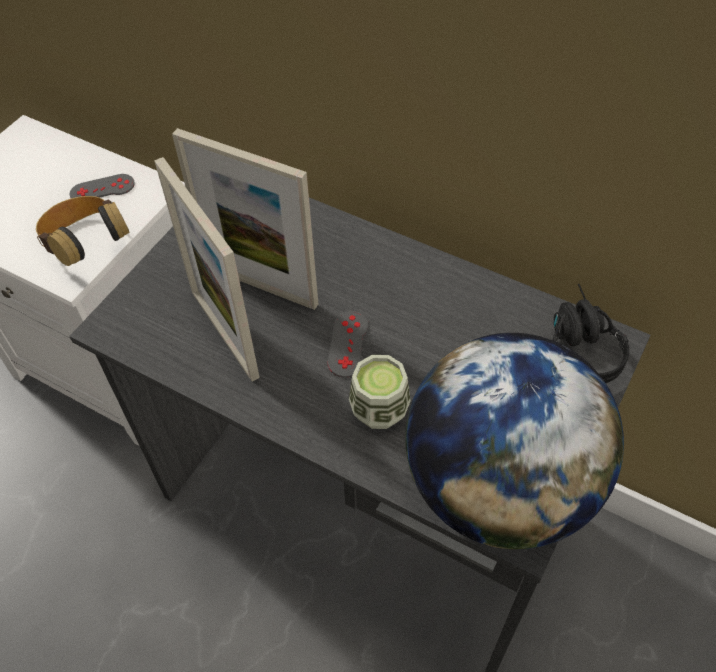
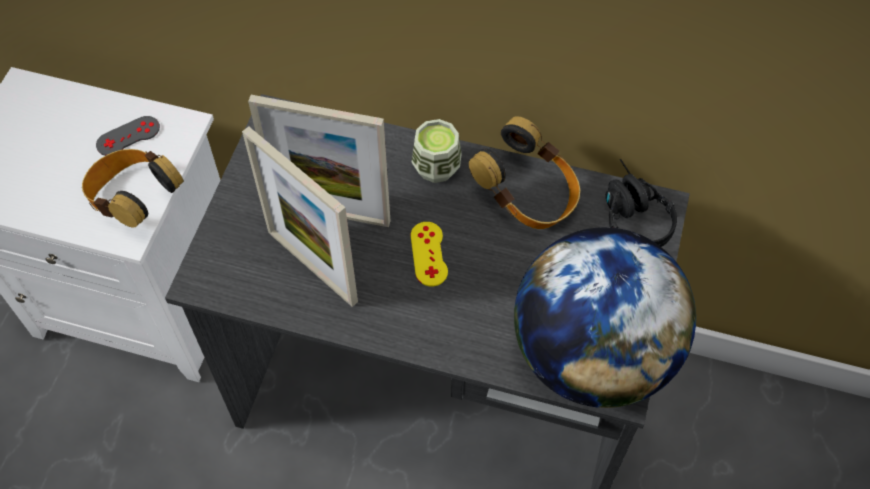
camera: 15 degrees left, 5 degrees up
(348, 344) = (429, 254): grey game controller -> yellow game controller
(379, 409) = (473, 309): cup -> cup (436, 167)
(469, 306) = (527, 196): none -> headphones

